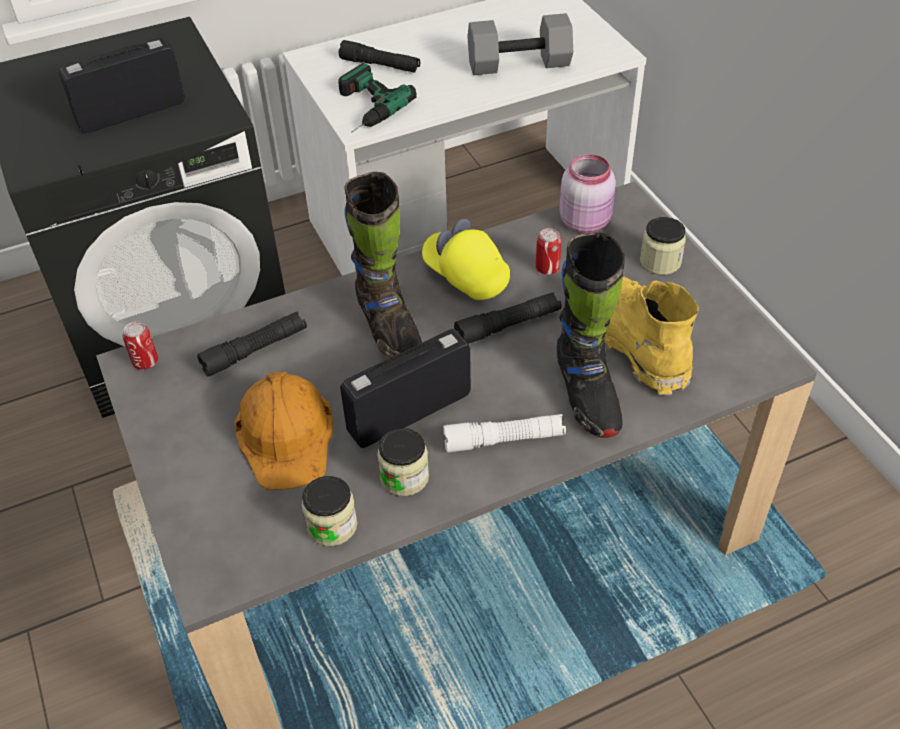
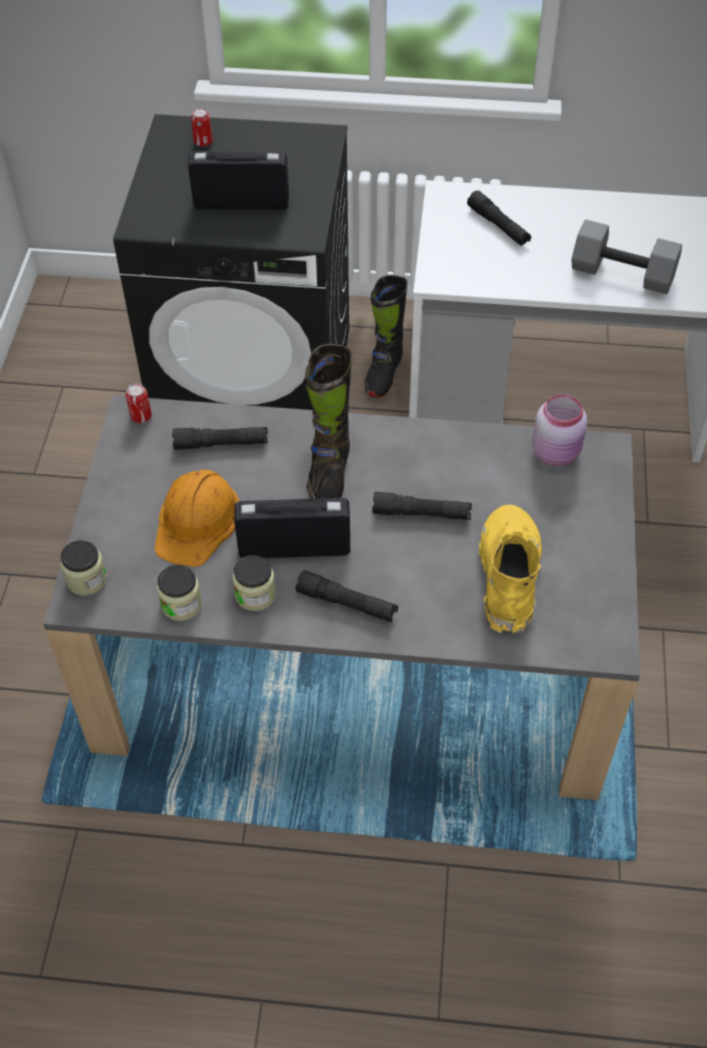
camera: 30 degrees right, 5 degrees up
(362, 108) = (452, 263): power drill -> none
(466, 276) = (420, 456): yellow cap -> none
(504, 440) = (347, 603): white flashlight -> black flashlight
(547, 268) = (491, 479): can -> can (203, 142)
(586, 395) = (436, 600): black boot -> black boot (383, 373)
(660, 261) = (590, 517): jar -> jar (86, 579)

